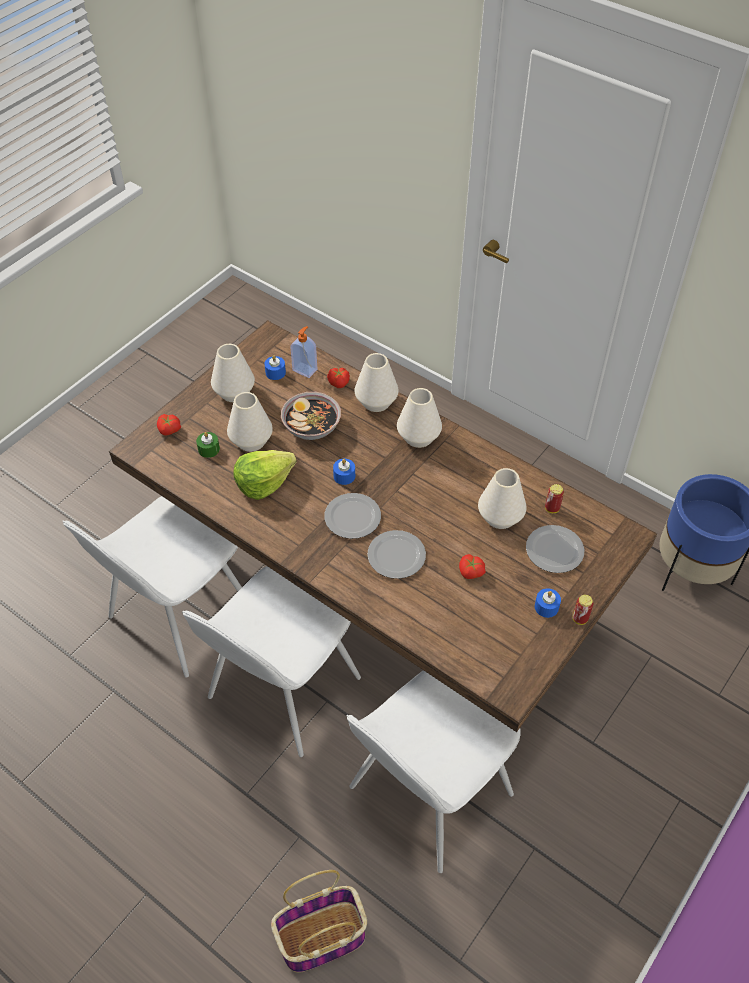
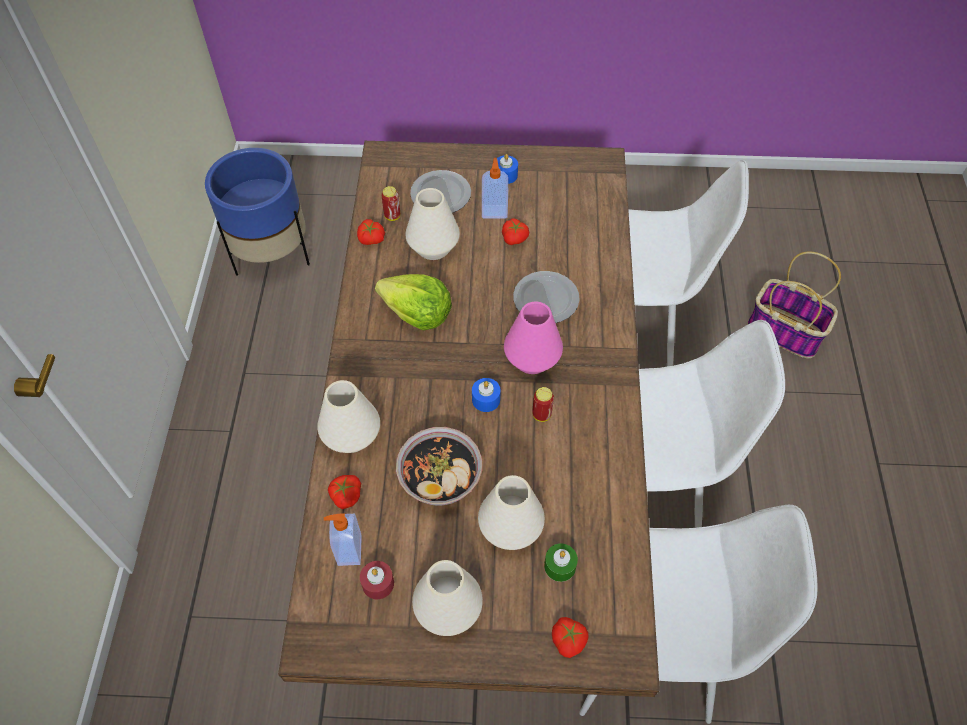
camera: 125 degrees left, 5 degrees up
(263, 482) = (558, 470): lettuce -> lettuce (417, 314)
(275, 372) = (378, 583): blue candle -> red candle
(353, 517) = (532, 358): plate -> pink vase
(418, 437) = (377, 365): white vase -> none
(510, 575) = (494, 211): none -> soap dispenser
(536, 485) = (371, 239): none -> tomato
(580, 619) = (498, 151): can -> can (541, 415)

